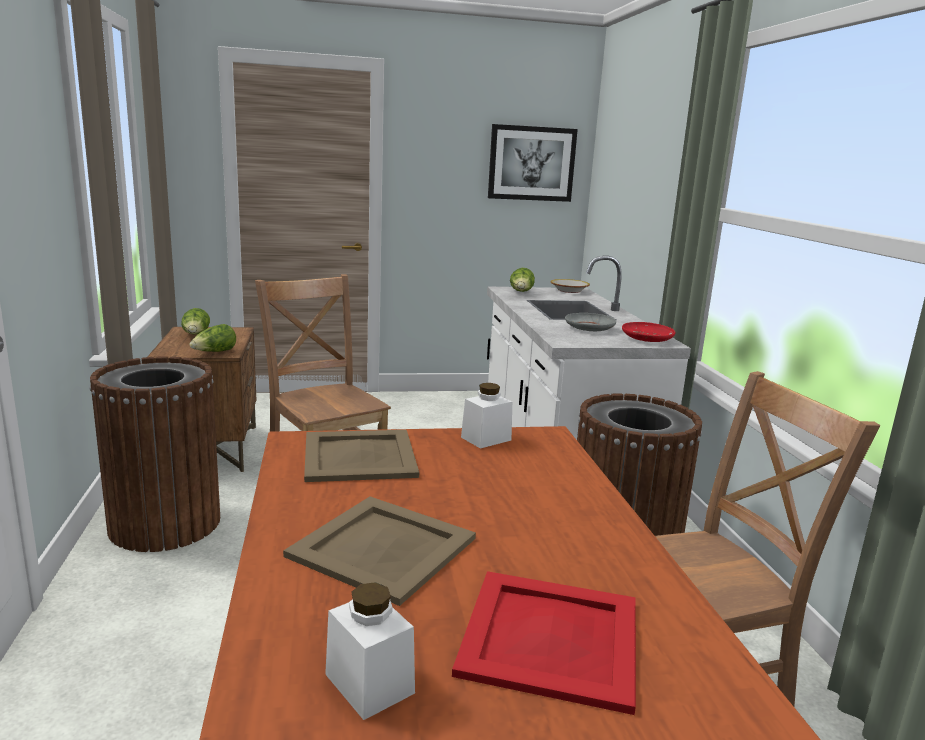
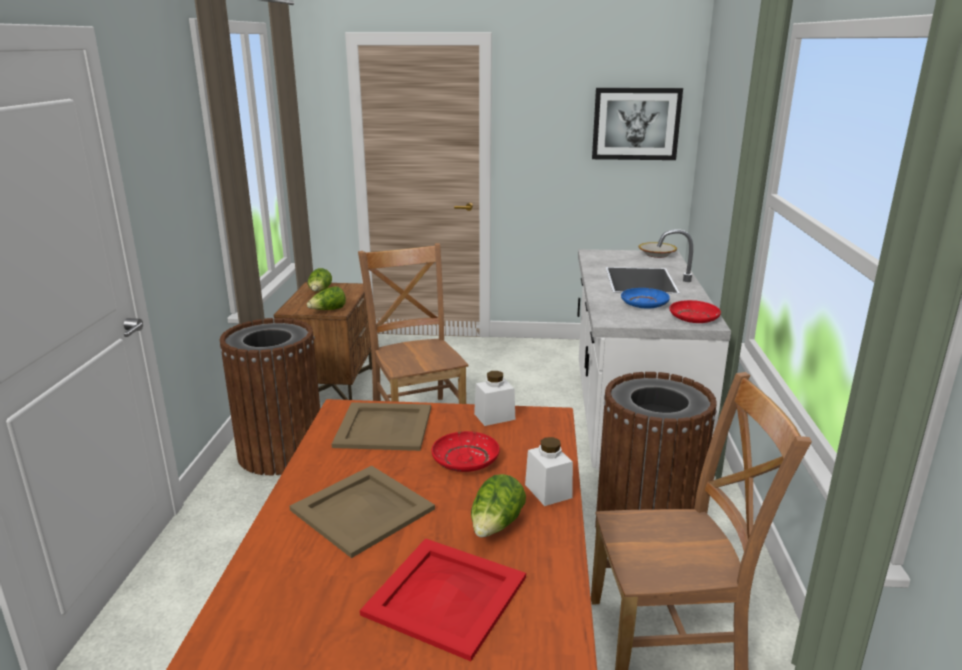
camera: 15 degrees right, 5 degrees up
(369, 683) = (303, 612): white jar -> white jar (548, 491)
(479, 484) = (465, 460): none -> red plate
(521, 292) = (606, 257): lettuce -> lettuce (496, 525)
(589, 328) = (644, 304): grey plate -> blue plate

